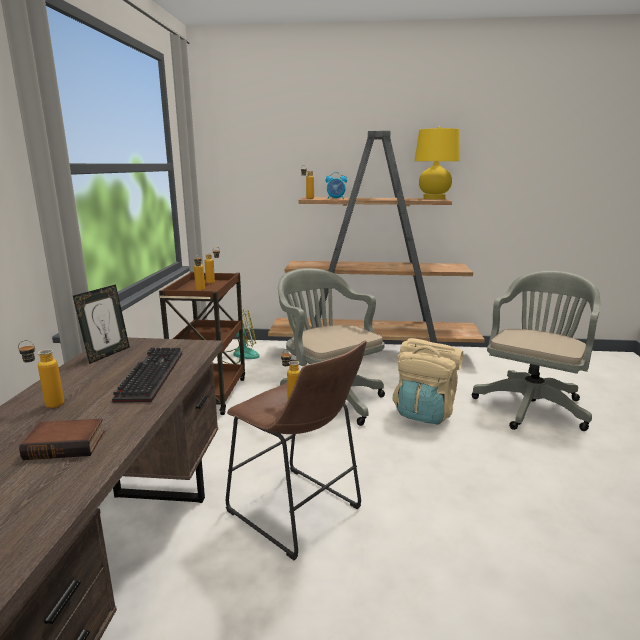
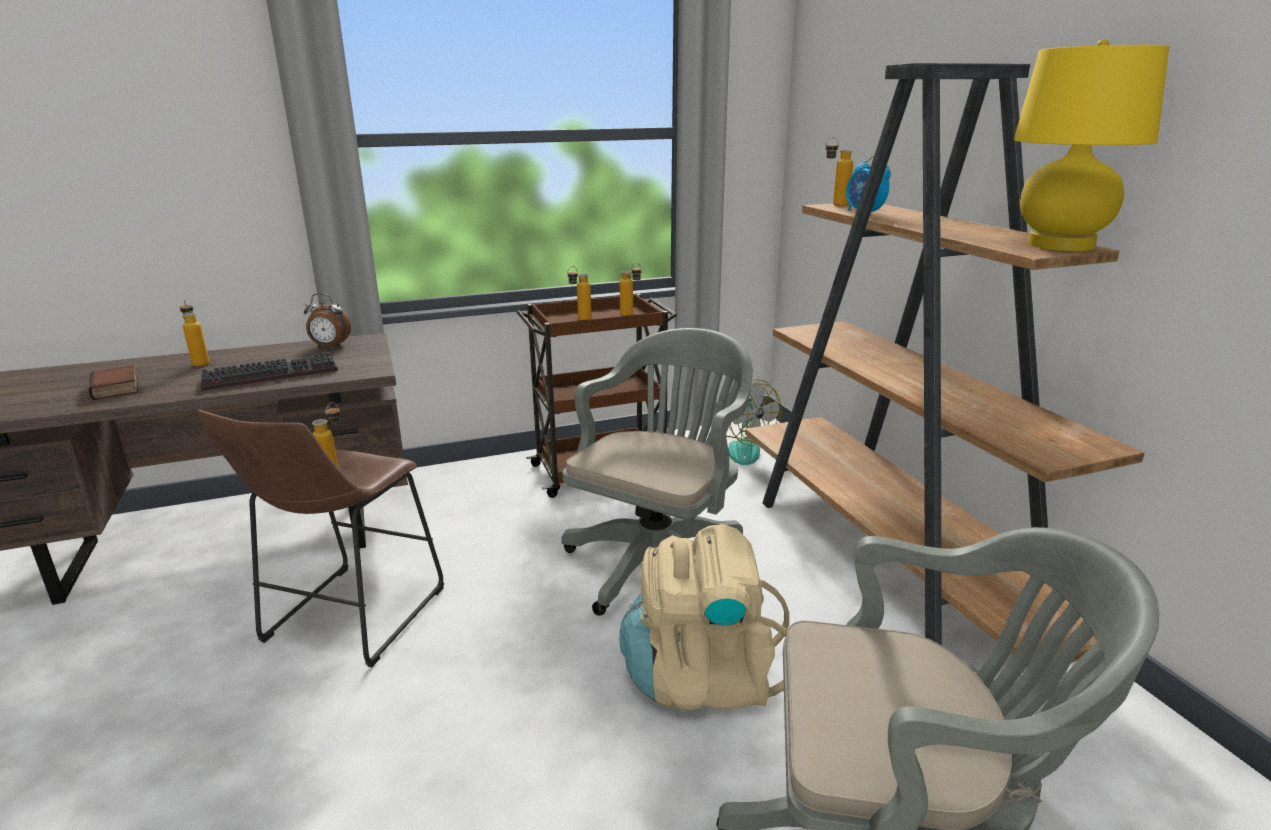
camera: 65 degrees right, 5 degrees up
(107, 354) = (330, 346): picture frame -> alarm clock

